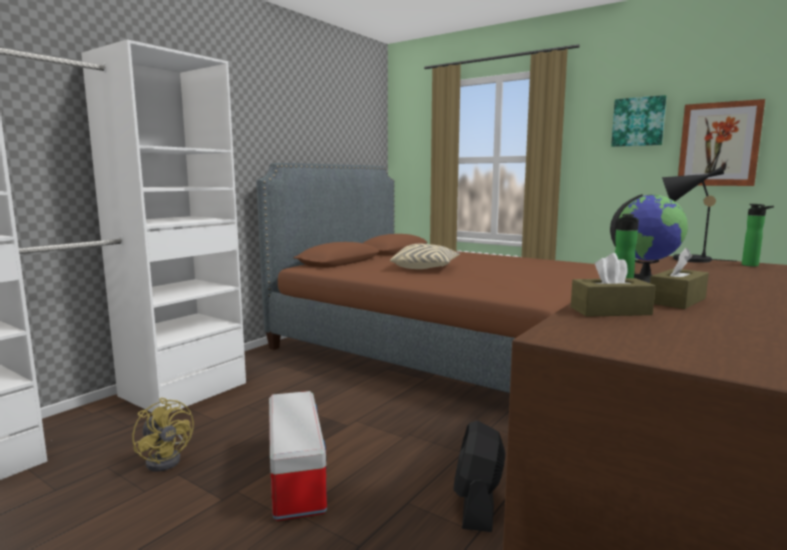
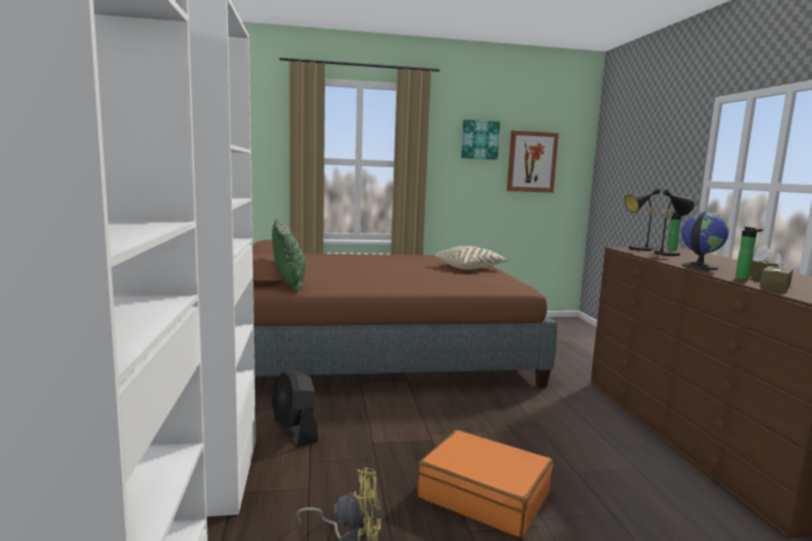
camera: 45 degrees left, 0 degrees up
(295, 477) = (484, 496): storage box -> orange suitcase
(337, 268) = (289, 285): none -> green pillow
(425, 268) = (368, 274): beige pillow -> beige pillow (470, 268)
(477, 504) = (605, 453): black fan -> black fan (294, 431)
(705, 267) = (668, 254): none -> black table lamp

